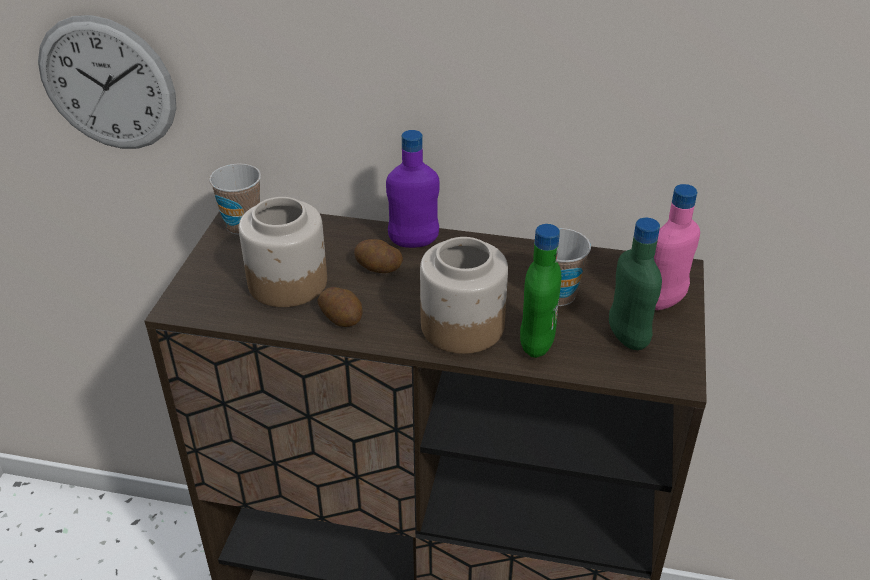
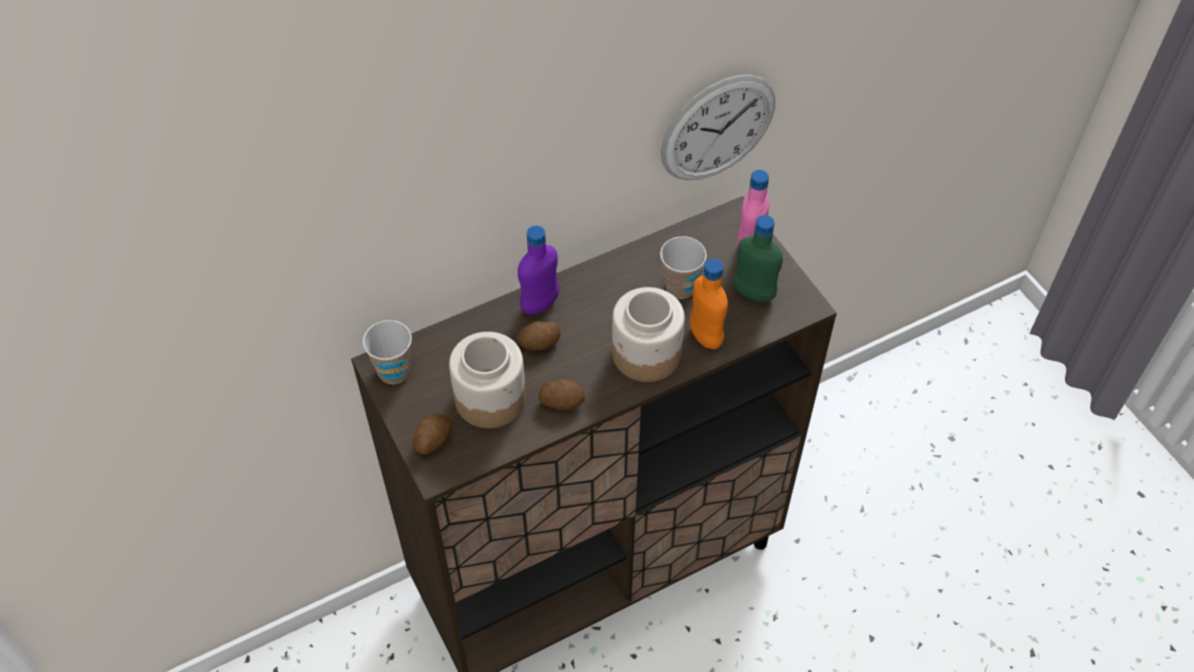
camera: 40 degrees left, 15 degrees up
(107, 84) = (217, 324): wall clock -> wall clock (718, 128)
(206, 284) = (433, 440): none -> potato
(536, 344) = (705, 336): green bottle -> orange bottle

